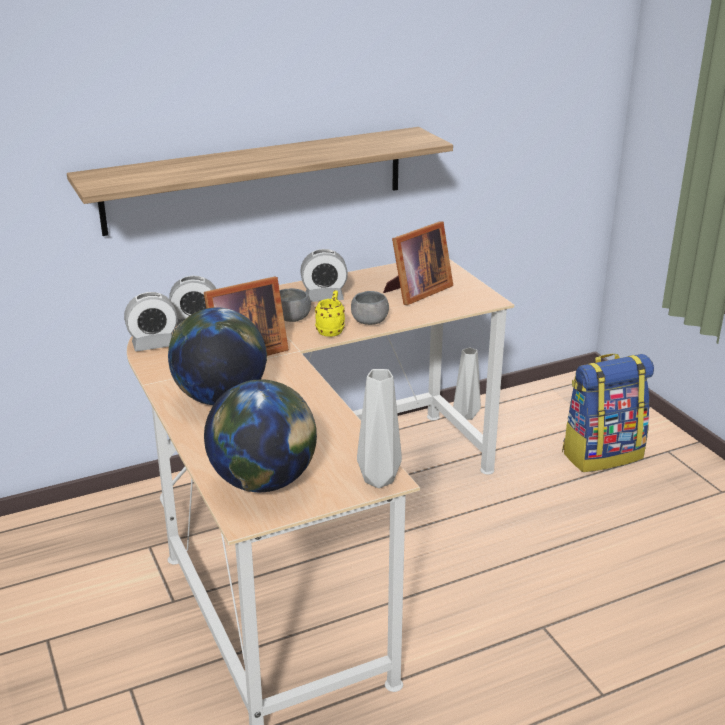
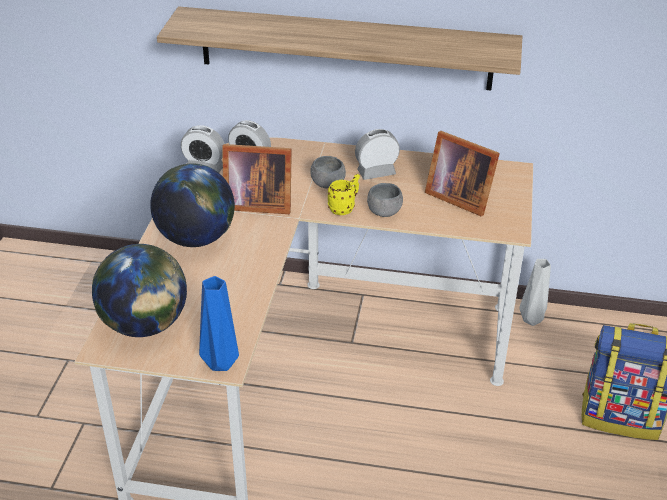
camera: 35 degrees right, 10 degrees up
(324, 297) = (376, 172): alarm clock -> alarm clock turned 135 degrees clockwise
(380, 481) = (220, 364): grey vase -> blue vase
(416, 292) = (458, 196): picture frame -> picture frame turned 45 degrees clockwise

